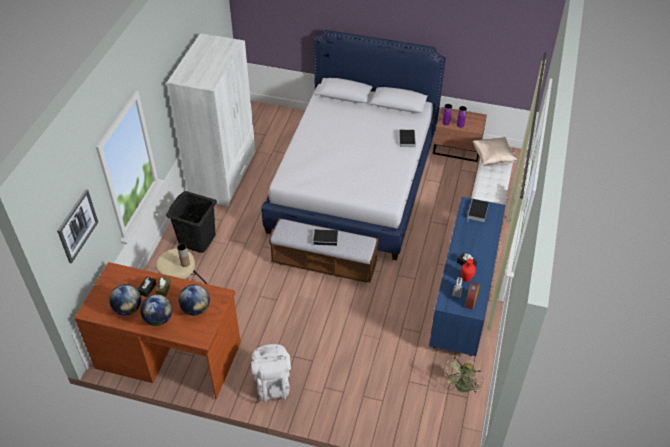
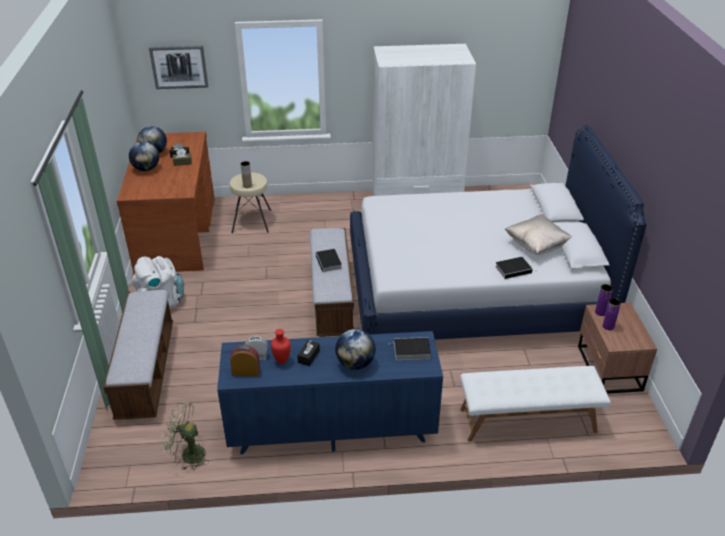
camera: 70 degrees right, 10 degrees down
(196, 309) = (163, 183): globe -> globe (355, 363)
(197, 240) = (320, 212): black laundry basket -> none
(361, 404) = (146, 371): none -> bench
(493, 159) = (572, 377): beige pillow -> beige pillow (537, 246)

